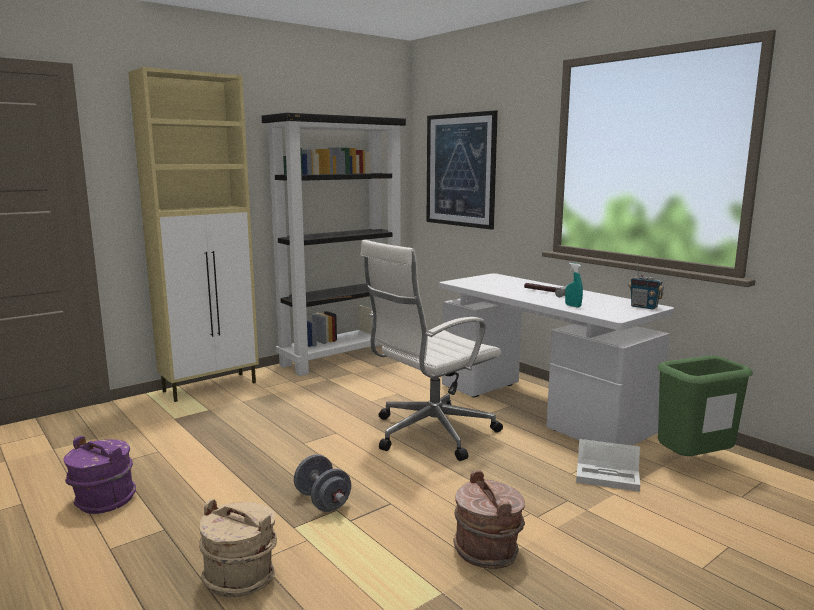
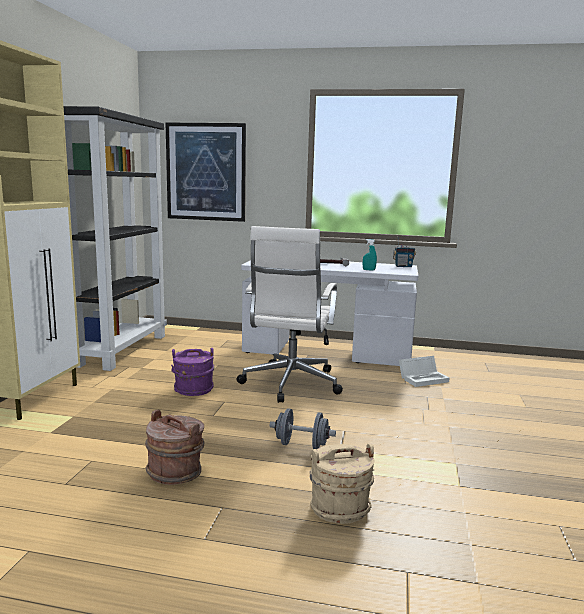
camera: 40 degrees left, 0 degrees up
(104, 500) = (120, 512): purple bucket -> purple bucket (193, 390)
(487, 551) = (438, 435): brown bucket -> brown bucket (175, 472)
(693, 464) = (447, 362): green trash can -> none

